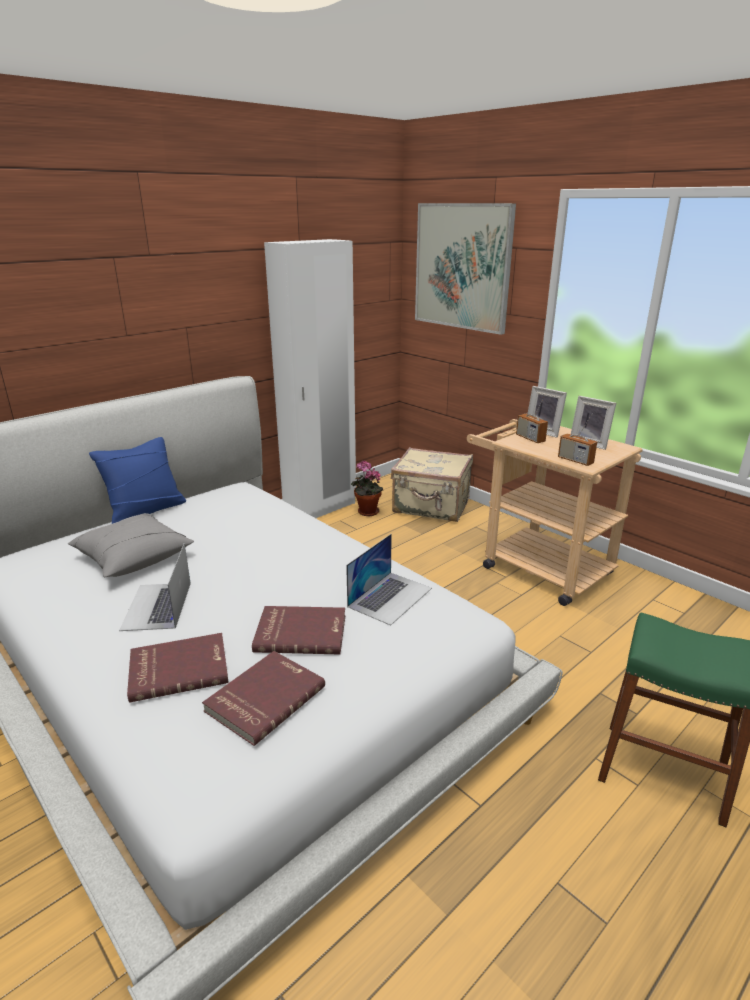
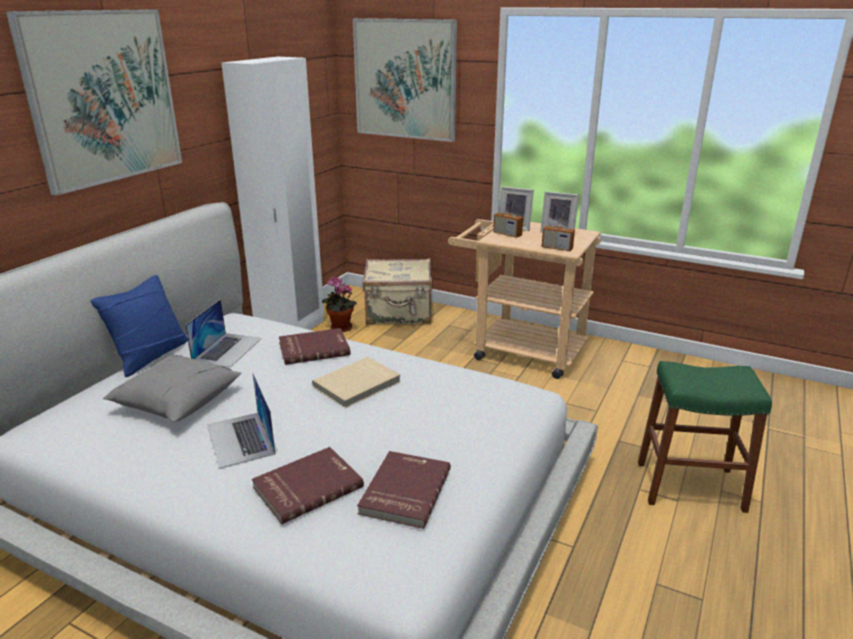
camera: 20 degrees left, 0 degrees up
(134, 269) = (103, 97): none -> picture
(299, 573) = (358, 385): none -> beige book
(301, 632) = (397, 432): red book -> red book (314, 348)
(390, 597) = (453, 389): laptop -> laptop (227, 349)

